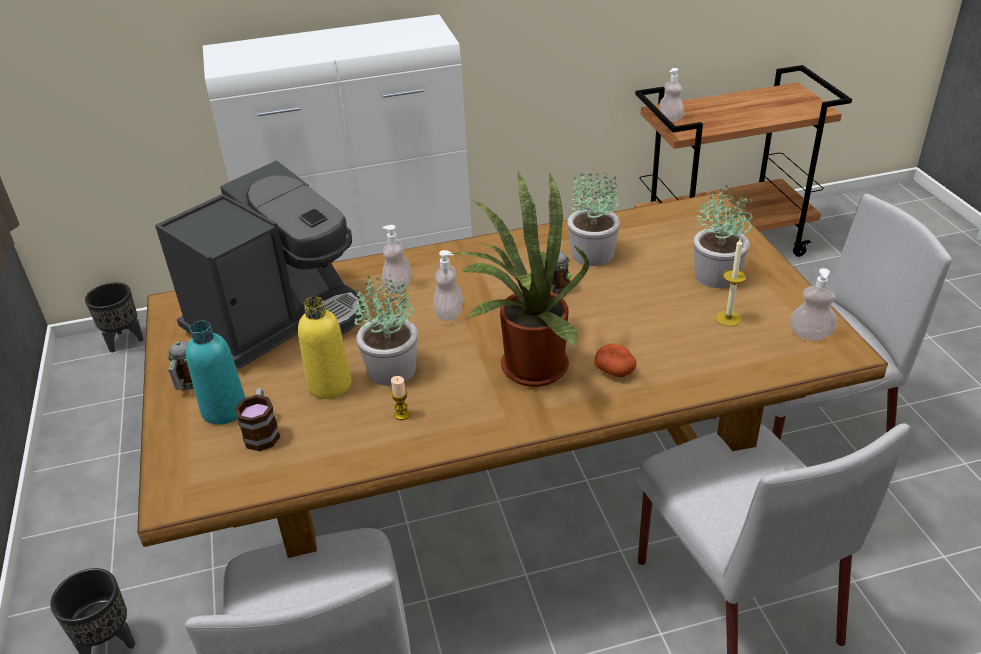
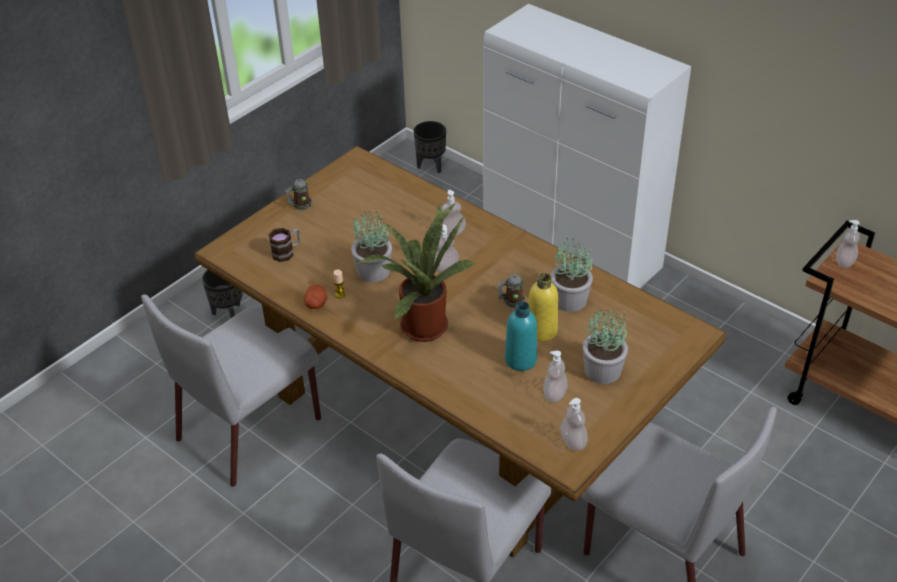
camera: 55 degrees right, 5 degrees up
(224, 410) = (292, 229): turquoise bottle -> turquoise bottle (520, 360)
(278, 318) = (379, 204): coffee machine -> none
(329, 385) = (341, 255): yellow bottle -> yellow bottle (541, 331)
(616, 371) = (451, 363): potato -> potato (316, 304)
(728, 318) = (554, 394): candle -> soap dispenser

